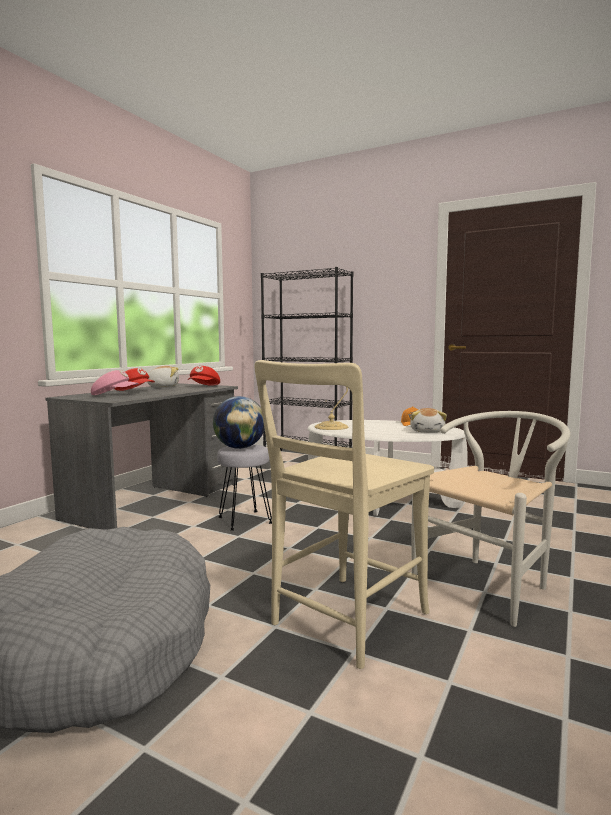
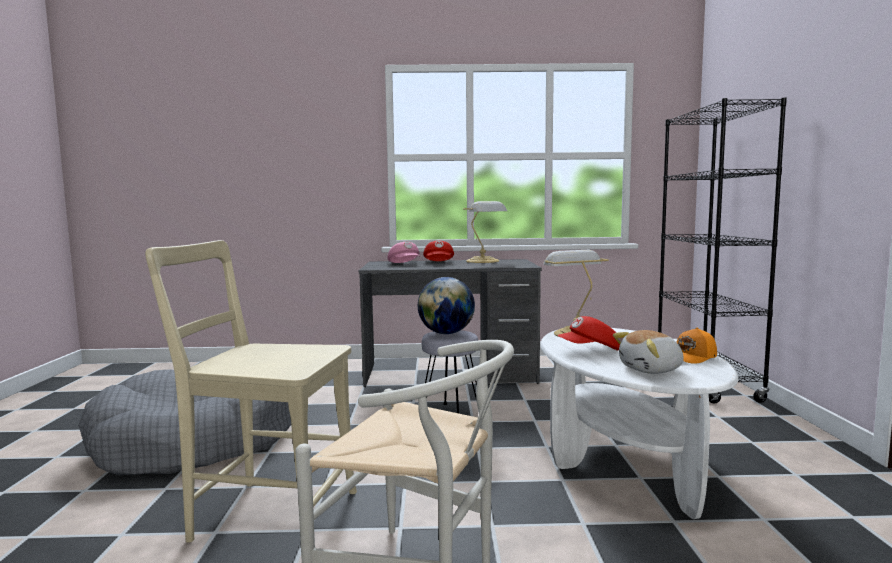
camera: 60 degrees right, 0 degrees up
(163, 387) = (484, 261): plush toy -> table lamp
(204, 386) = (510, 264): red cap -> red cap (591, 351)

